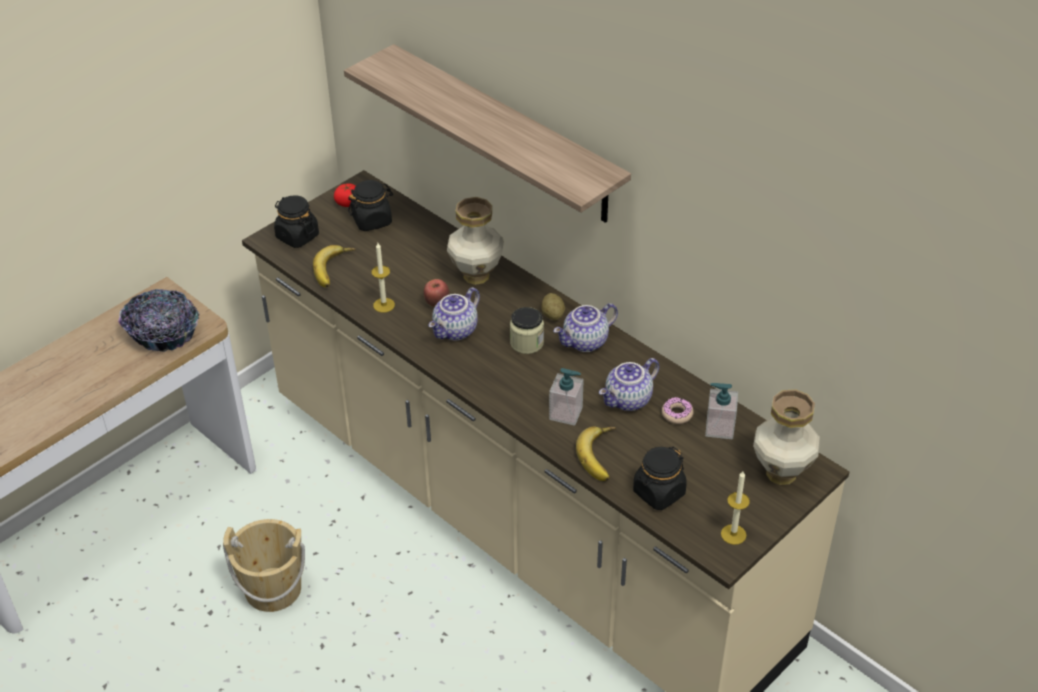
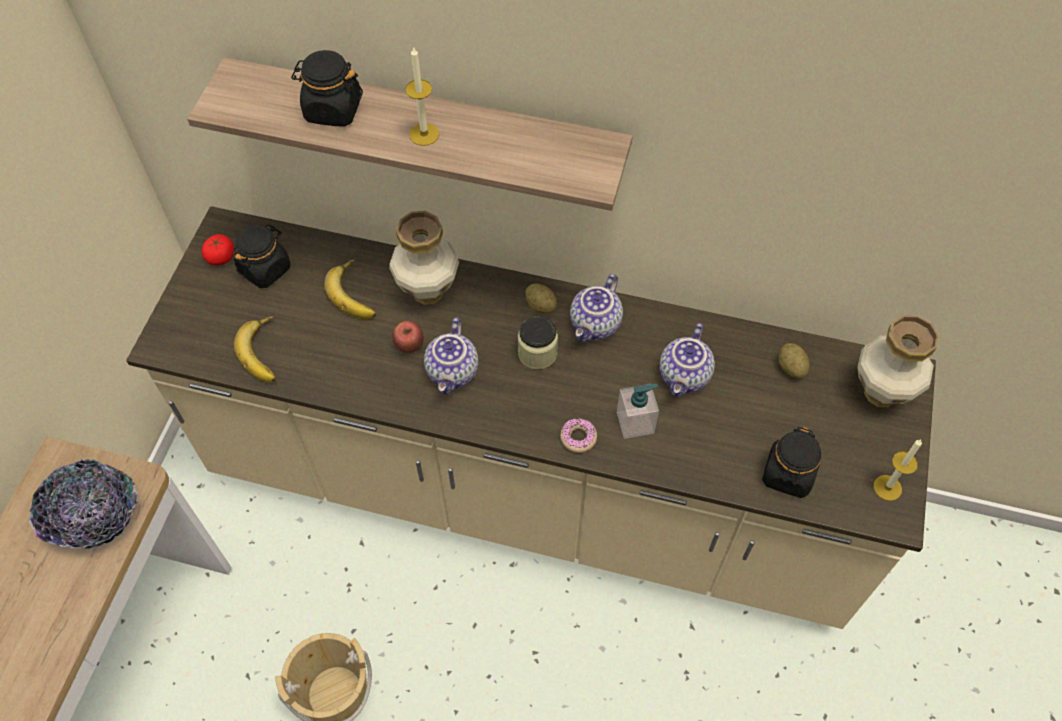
camera: 30 degrees left, 15 degrees up
(297, 236) = (191, 327): black jar -> black jar (332, 110)
(384, 305) = (352, 375): candle -> candle (424, 134)
(602, 456) = (705, 457): banana -> banana (356, 293)
(677, 414) = (741, 370): donut -> donut (578, 438)
(719, 428) = (791, 367): soap dispenser -> potato

